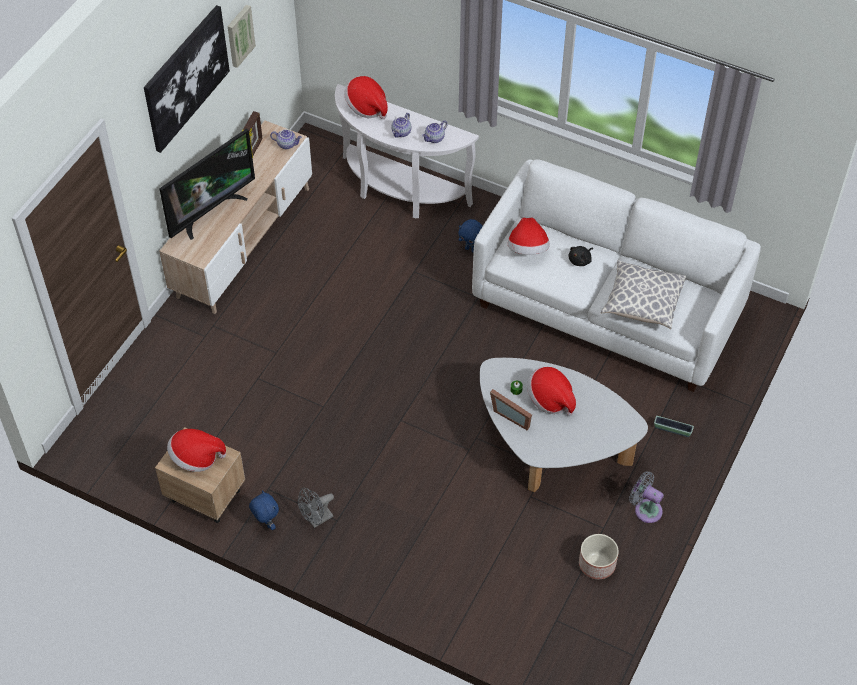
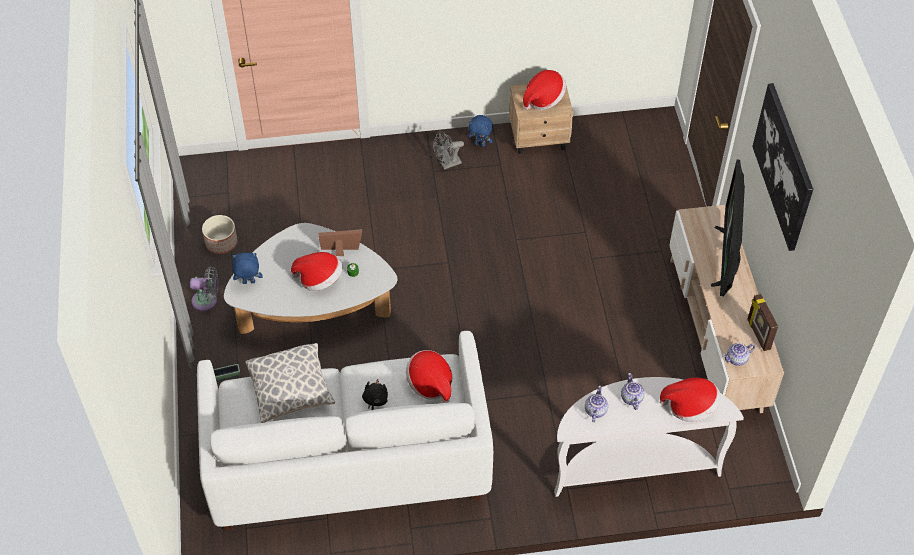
camera: 145 degrees right, 0 degrees up
(239, 35) = (808, 264): picture -> none
(317, 520) = (447, 164): grey fan -> grey fan turned 135 degrees counterclockwise
(471, 249) = (516, 445): blue plush toy -> blue plush toy (248, 283)

